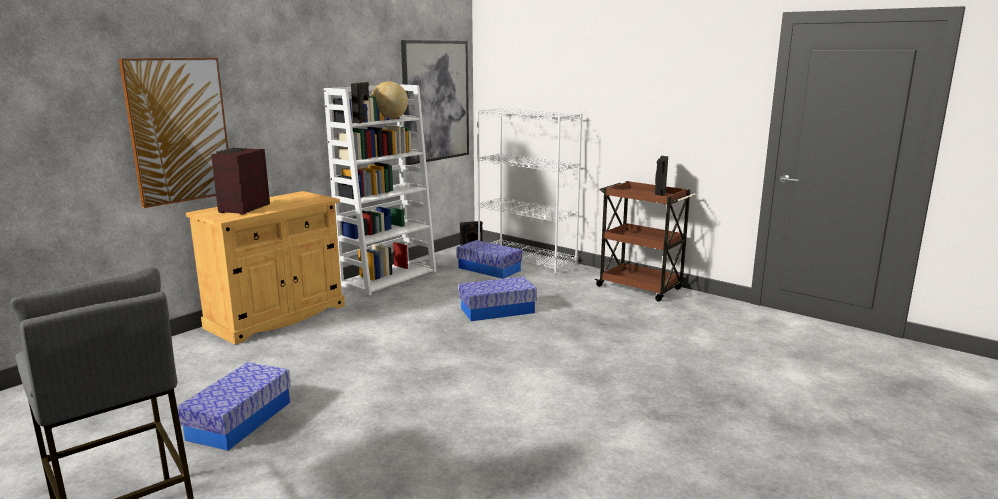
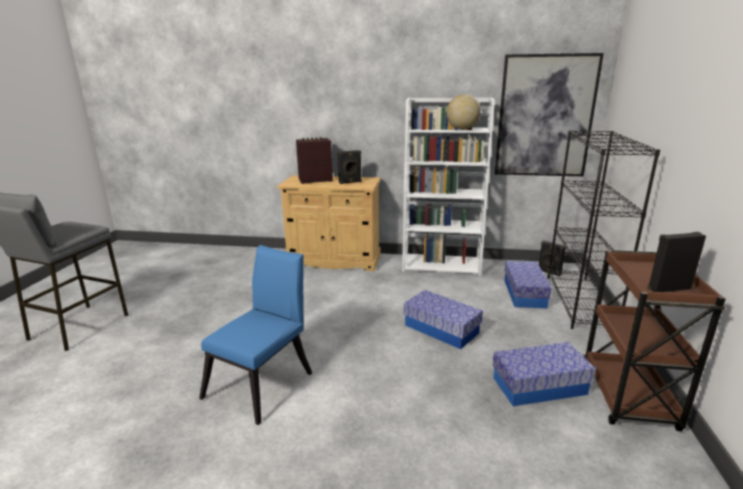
camera: 60 degrees right, 5 degrees up
(179, 130) = (293, 121): picture -> none
(240, 420) = (195, 306): storage box -> storage box (539, 386)
(362, 122) = (429, 129): black speaker -> black speaker (350, 182)
(478, 401) = (264, 381): none -> blue chair
(527, 260) = (579, 302): white bookcase -> black bookcase

